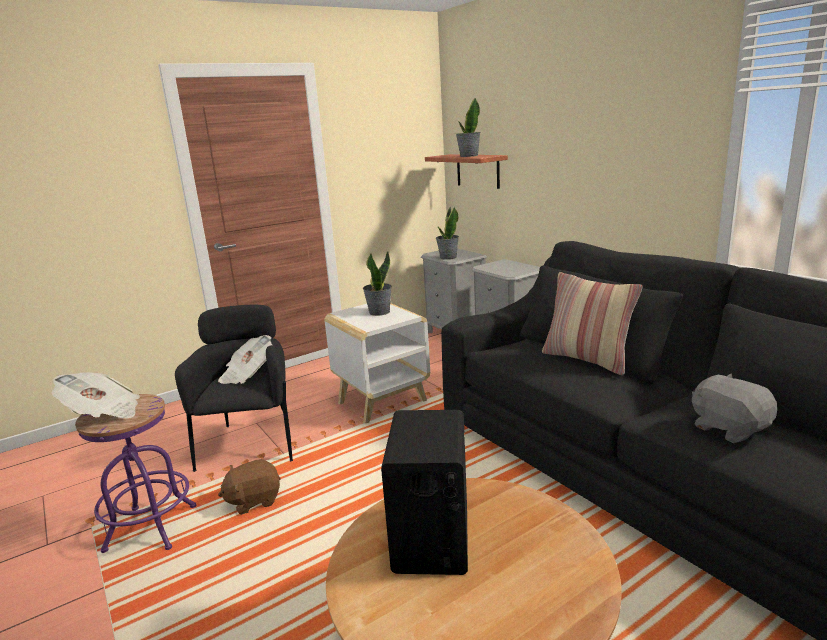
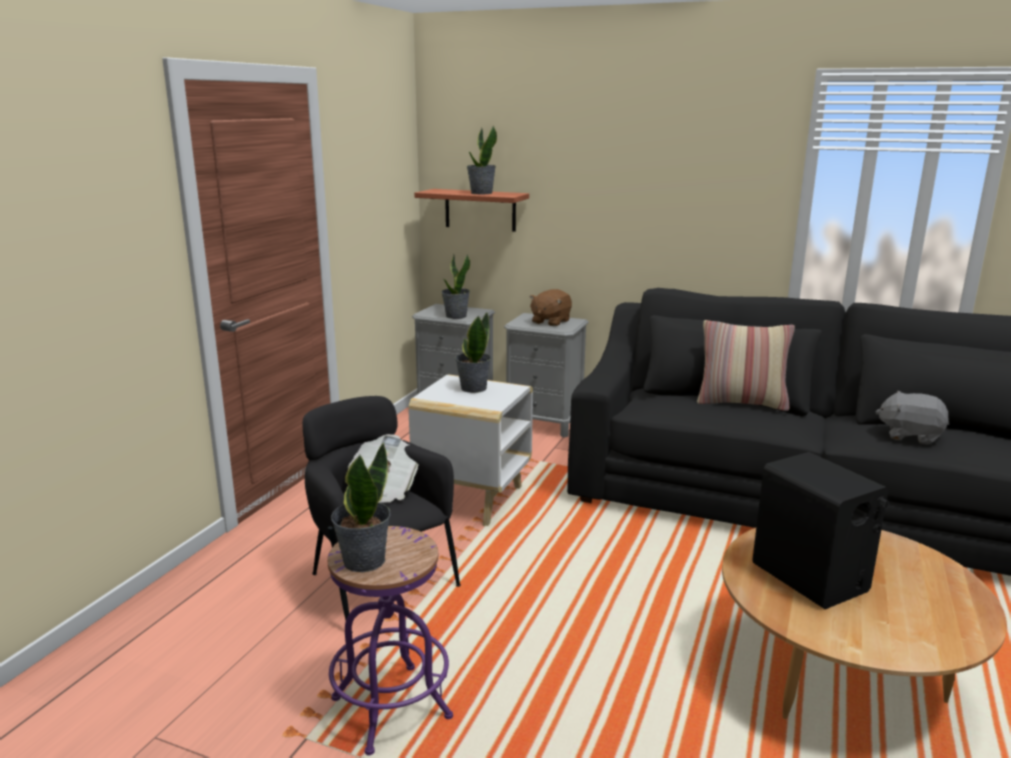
camera: 35 degrees left, 0 degrees up
(103, 413) = (363, 560): newspaper -> potted plant
(254, 500) = (475, 637): brown plush toy -> brown plush toy (550, 322)

